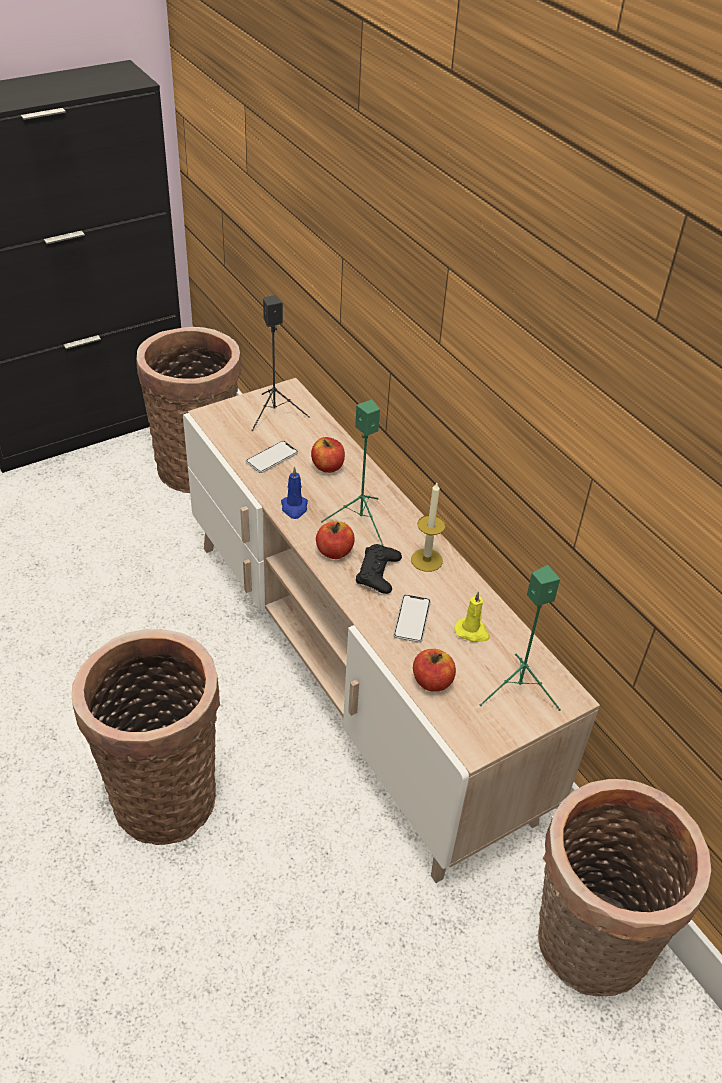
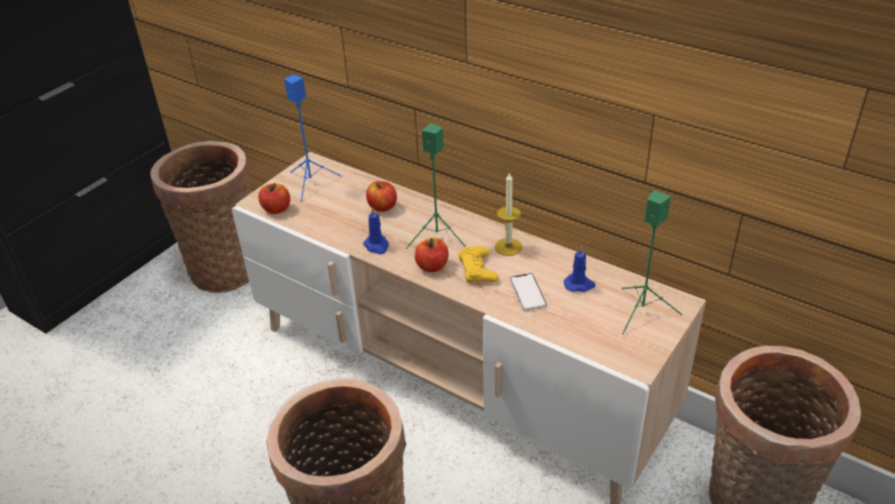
camera: 20 degrees left, 5 degrees down
(272, 458) = (332, 215): phone -> none
(275, 413) = (312, 182): black speaker -> blue speaker
(378, 573) = (478, 269): black game controller -> yellow game controller
(432, 681) = (575, 331): apple -> apple (276, 209)
(472, 632) = (579, 284): yellow candle -> blue candle

